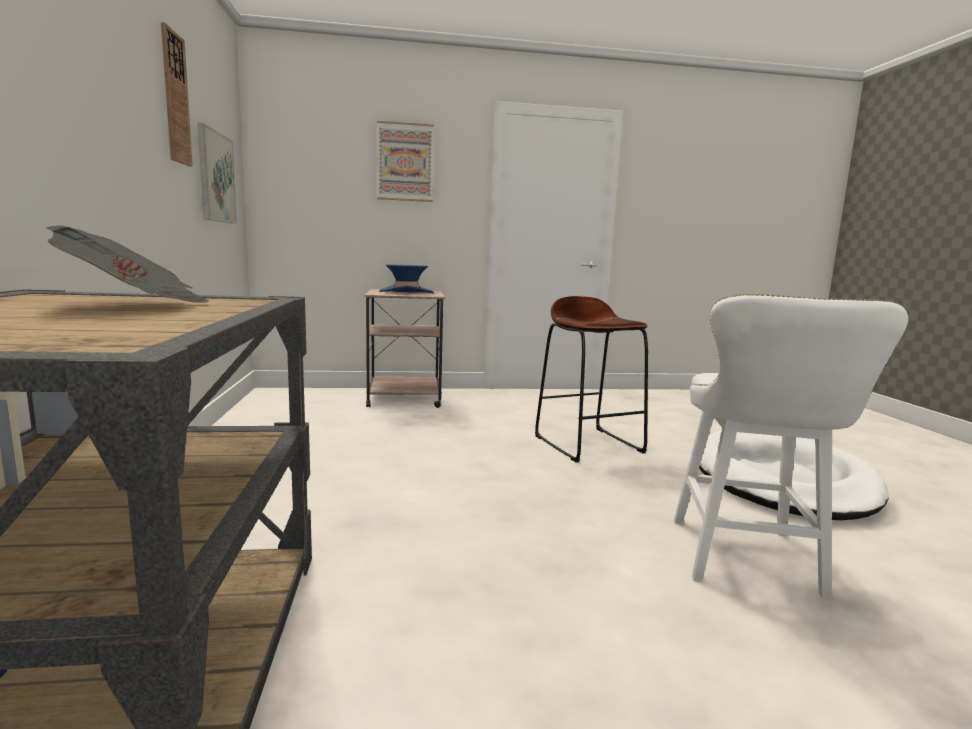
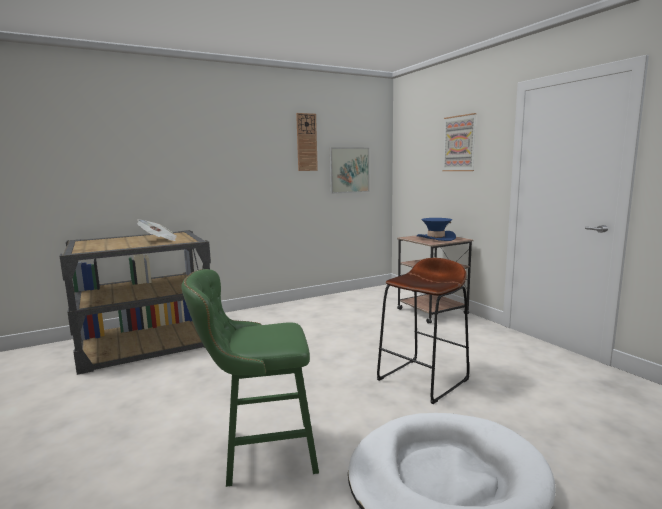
camera: 70 degrees right, 0 degrees up
(748, 566) = (257, 453): white stool -> green stool

